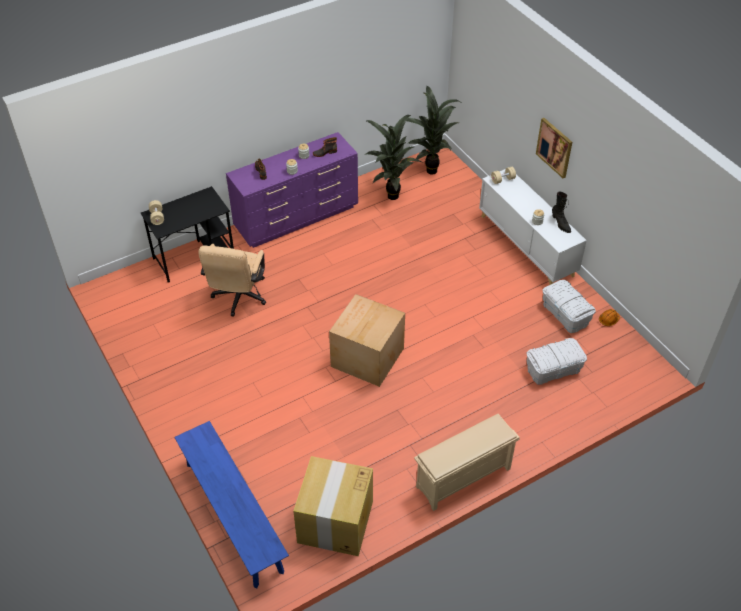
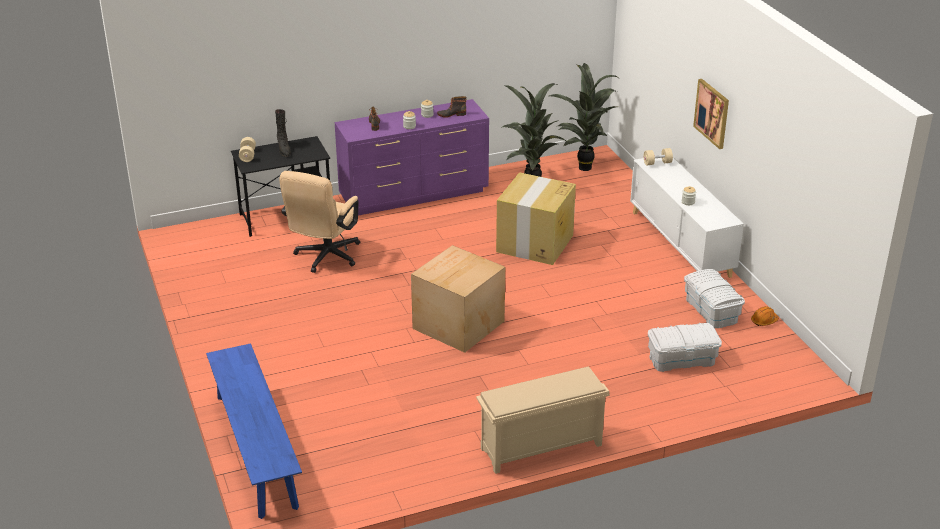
camera: 10 degrees right, 15 degrees down
(335, 523) = (373, 470): cardboard box -> cardboard box (534, 244)
(560, 224) = (715, 207): black boot -> black boot (284, 149)

